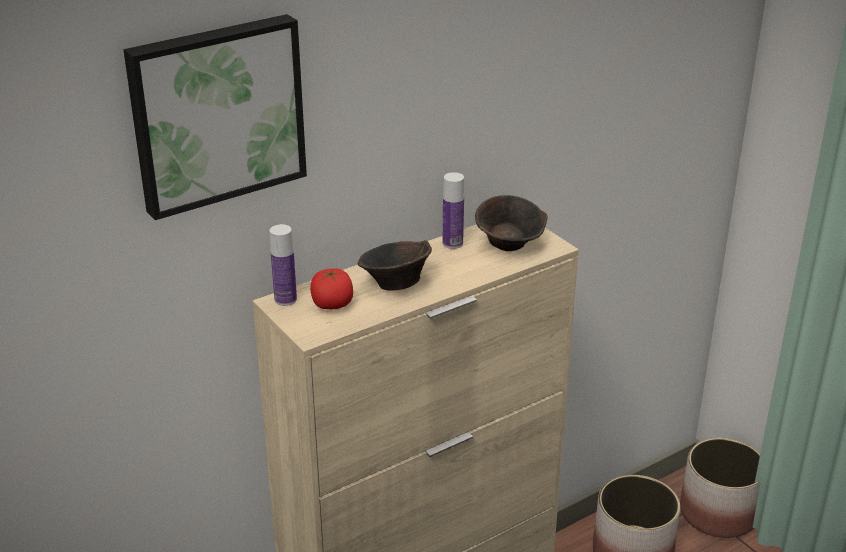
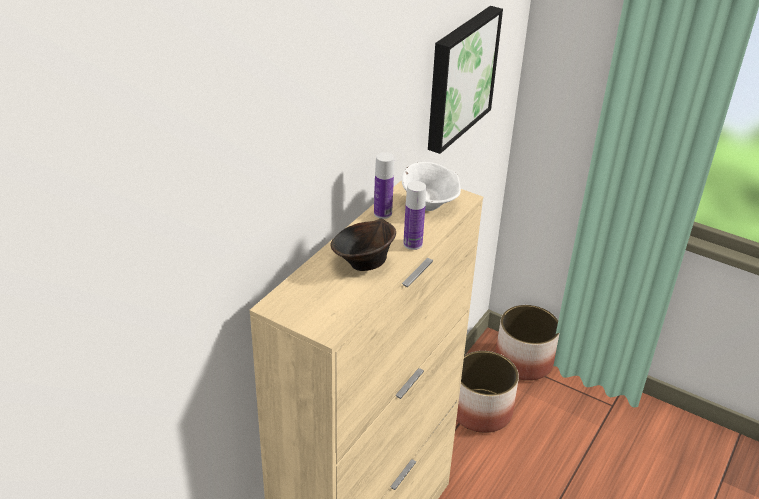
camera: 25 degrees left, 5 degrees up
(216, 113) = (215, 144): picture -> picture (459, 77)
(285, 299) = (279, 301): bottle -> bottle (412, 244)
(332, 305) = (324, 296): tomato -> none
(510, 245) = (429, 205): brown bowl -> white bowl

